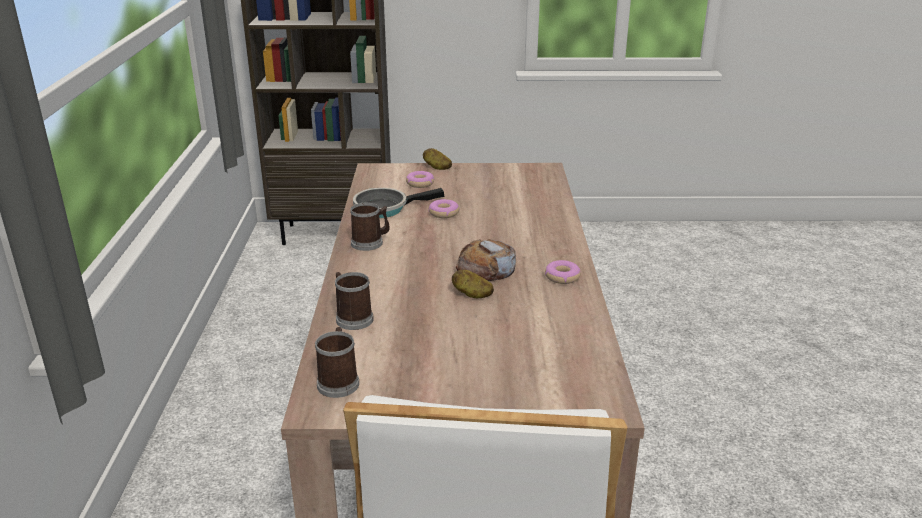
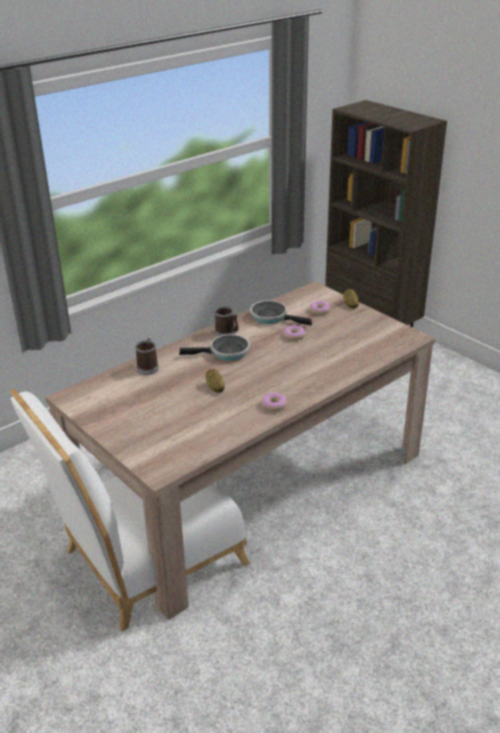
camera: 50 degrees right, 5 degrees up
(339, 381) = (93, 391): mug -> none
(410, 259) = (226, 352): none -> frying pan
(486, 268) = (249, 378): bread -> none

